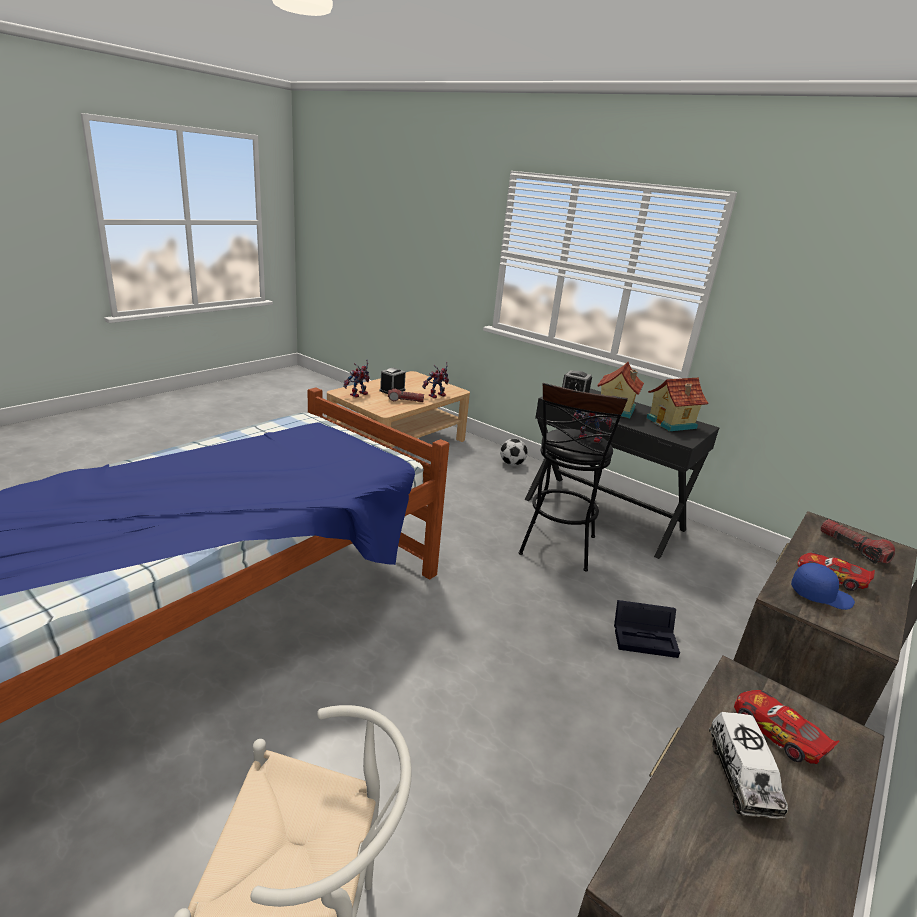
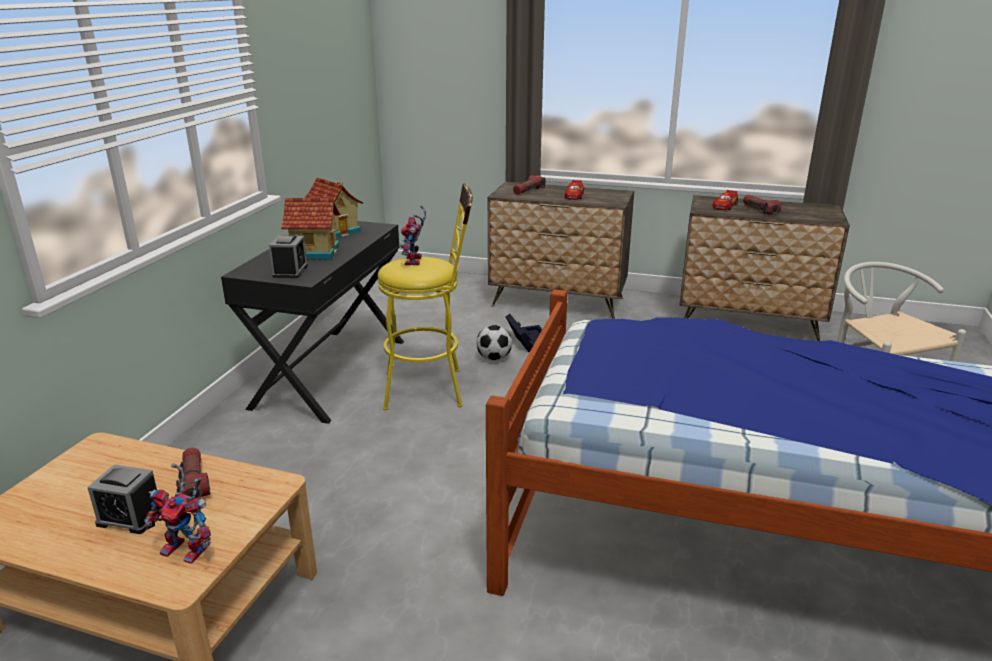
camera: 110 degrees left, 0 degrees up
(436, 396) = (147, 458): toy robot -> none
(512, 464) = (212, 452): football -> football (494, 358)
(556, 549) = (432, 388): black stool -> yellow stool
(741, 776) = (759, 210): toy truck -> flashlight
(820, 595) = (598, 198): blue cap -> none

